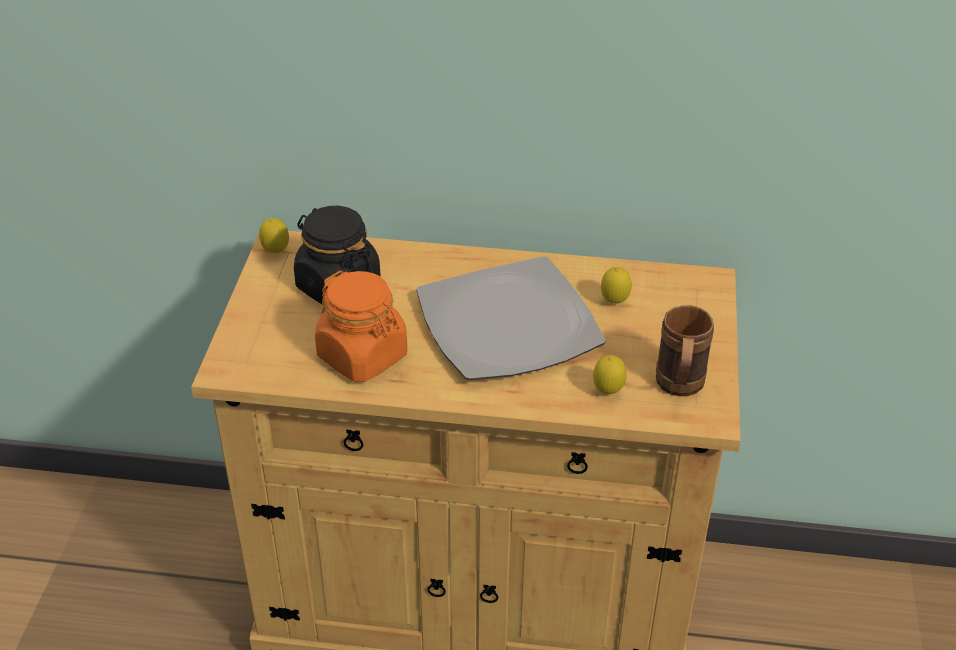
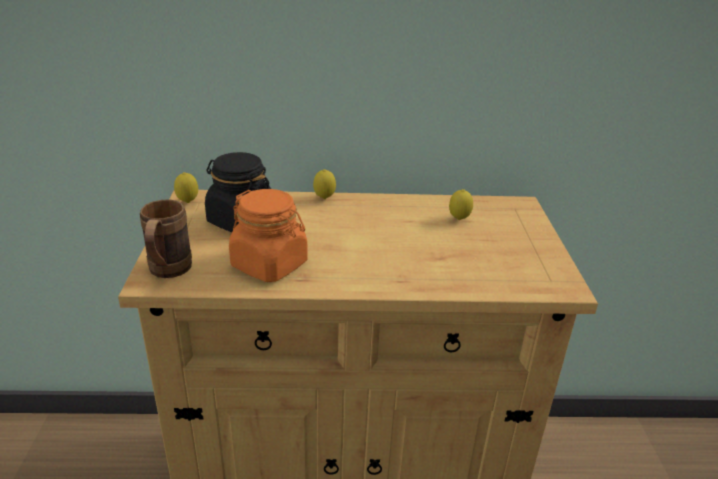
camera: 10 degrees left, 10 degrees down
(507, 326) = (383, 238): plate -> none
(608, 392) = (478, 276): lemon -> lemon (324, 199)
(679, 389) = (532, 271): brown mug -> brown mug (167, 273)

